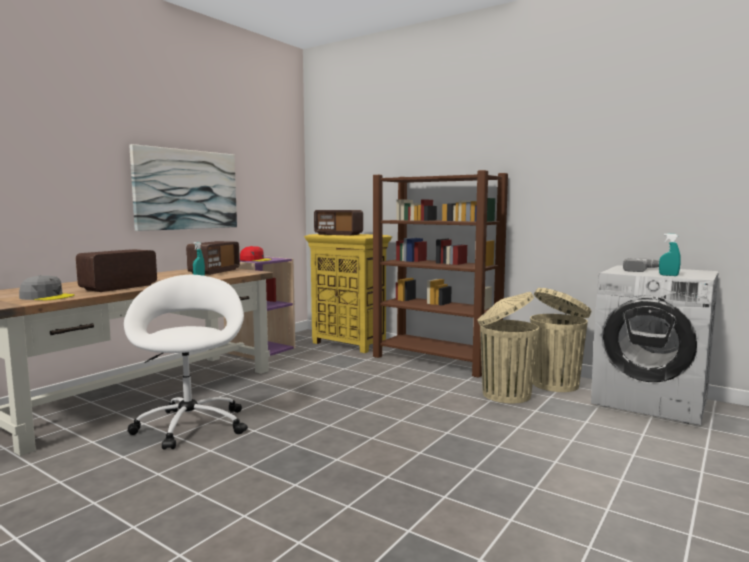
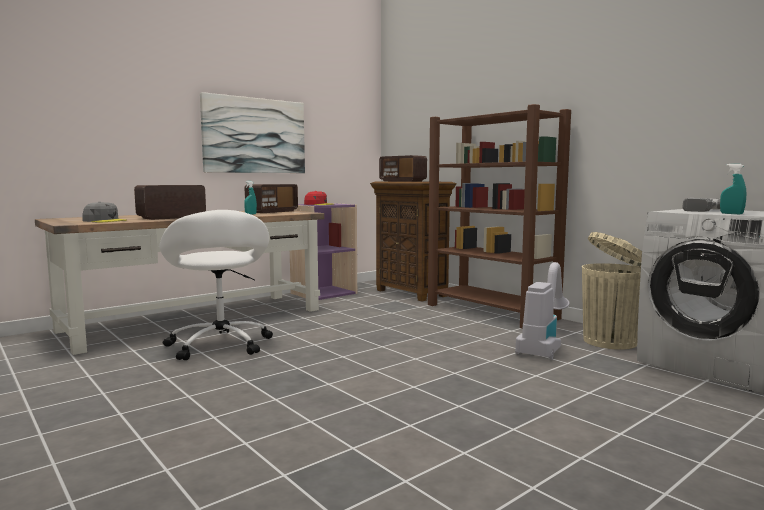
camera: 15 degrees right, 0 degrees up
(191, 425) = (220, 346): white office chair -> white office chair turned 150 degrees clockwise
(350, 344) = (412, 293): yellow cabinet -> brown cabinet
(504, 394) = (543, 346): beige trash can -> vacuum cleaner

